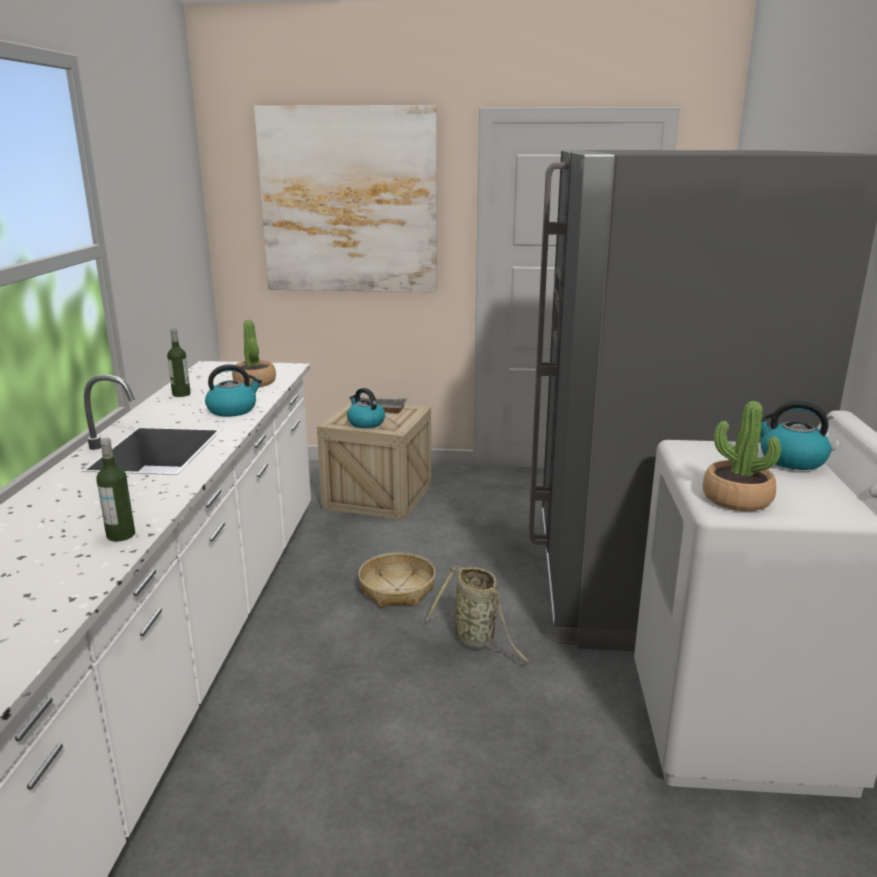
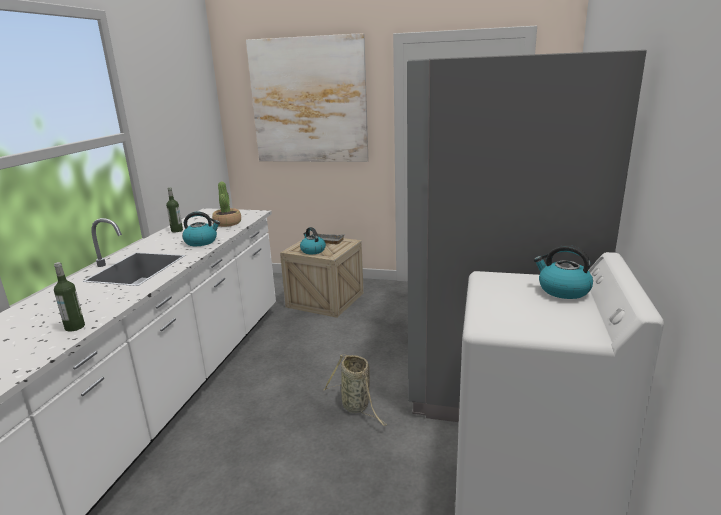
camera: 10 degrees right, 0 degrees up
(397, 589) = (315, 366): basket -> none
(736, 499) = (502, 321): potted plant -> none

